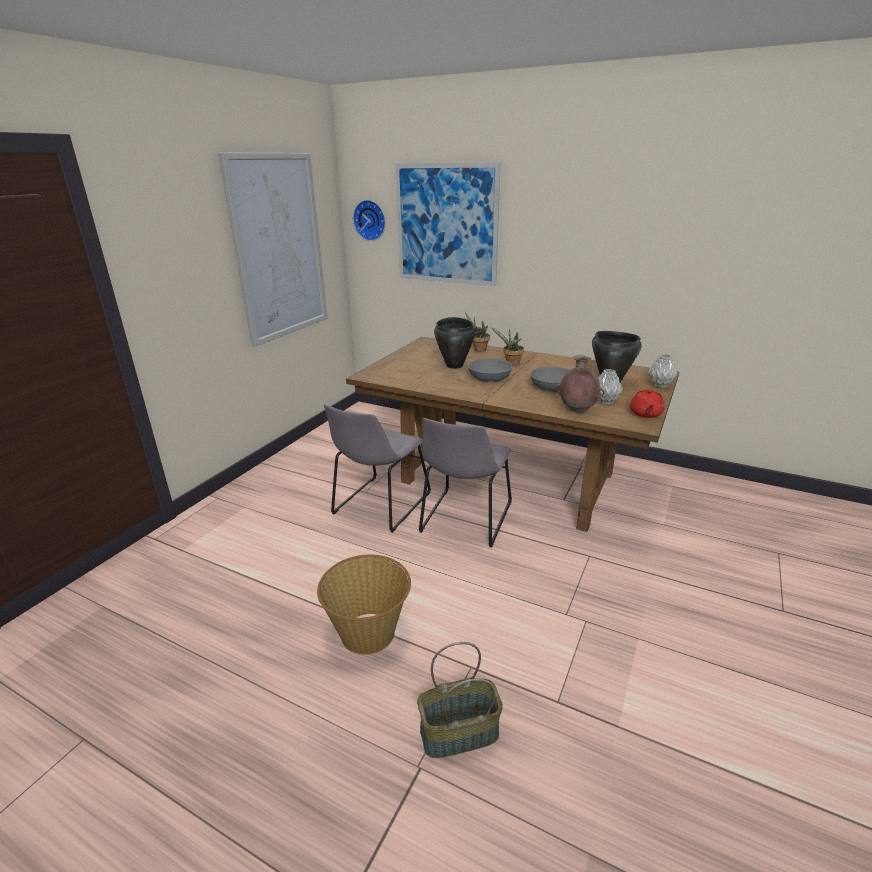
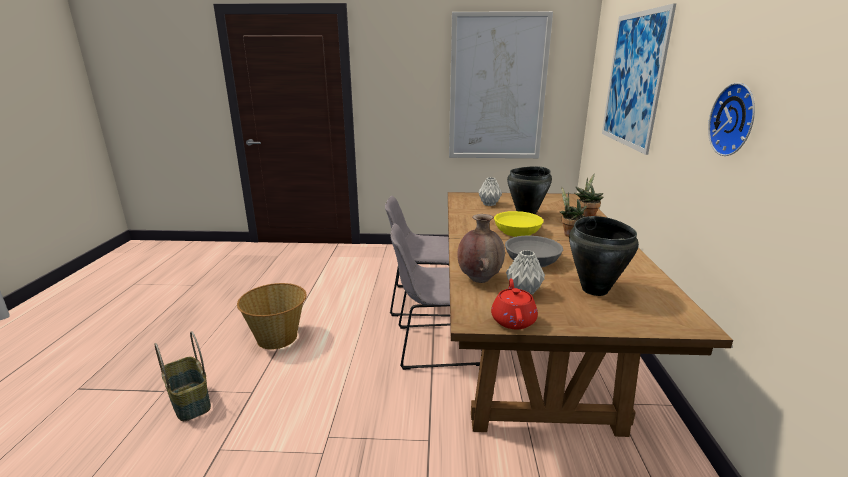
camera: 65 degrees right, 5 degrees down
(370, 220) = (601, 74): wall clock -> wall clock (736, 120)
(489, 377) = (517, 231): grey bowl -> yellow bowl
(645, 414) = (513, 320): red teapot -> red teapot turned 105 degrees clockwise
(660, 385) = (640, 325): grey vase -> grey vase (489, 204)

